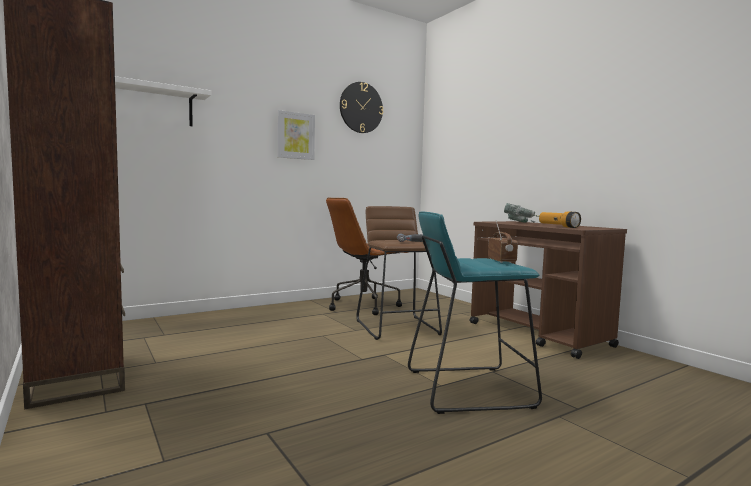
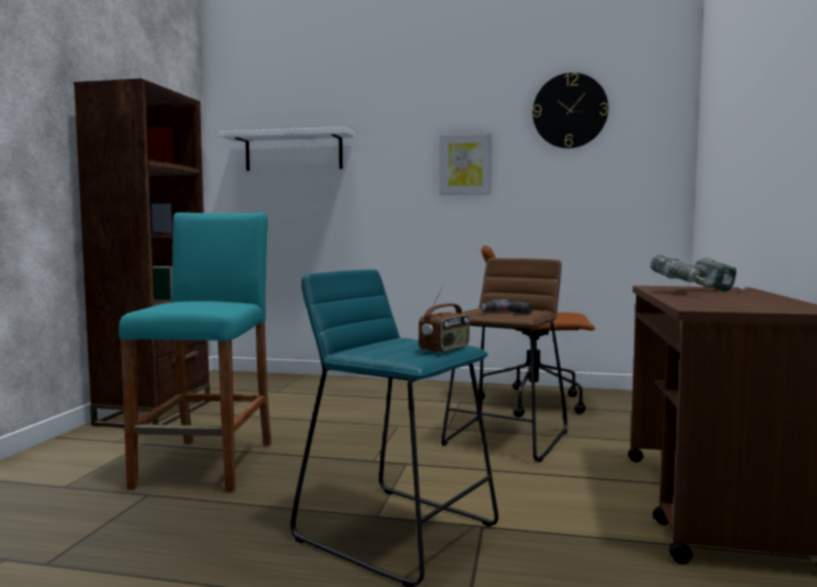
camera: 45 degrees right, 0 degrees up
(255, 397) = (207, 464): none -> turquoise stool
(558, 226) = (705, 301): flashlight -> none

